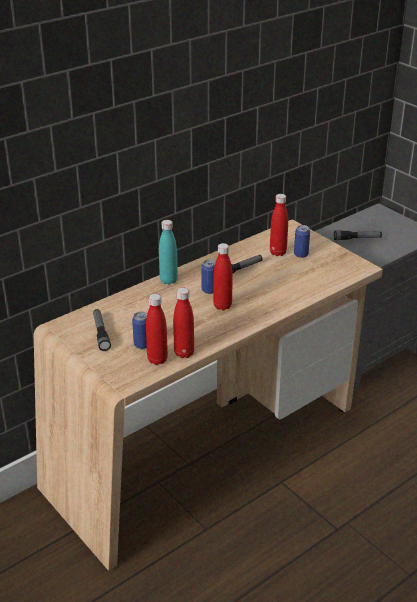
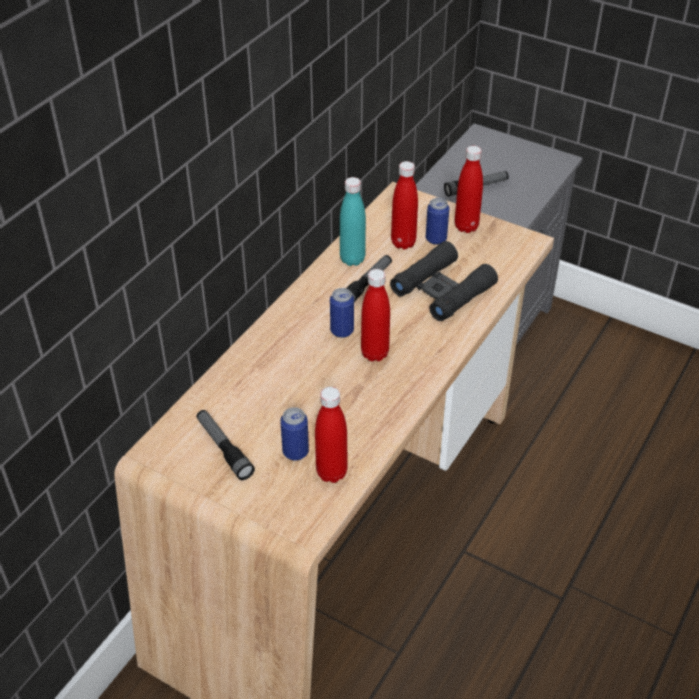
camera: 20 degrees left, 10 degrees up
(168, 280) = (275, 328): turquoise bottle -> turquoise bottle (352, 259)
(184, 353) = (363, 450): red bottle -> red bottle (466, 227)
(288, 282) = (442, 289): none -> black binoculars

